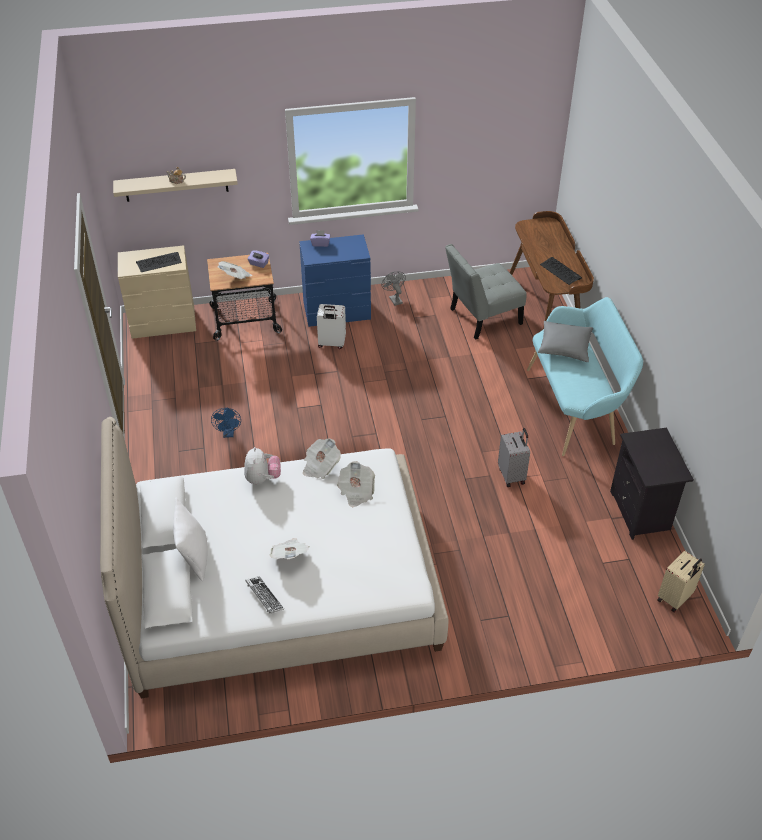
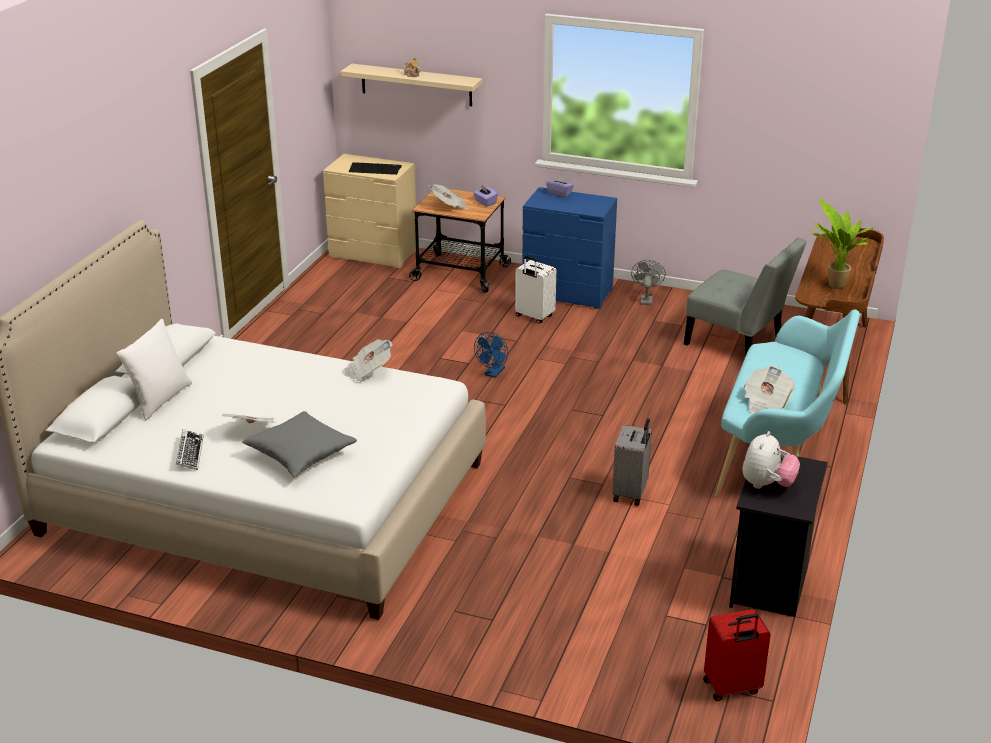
camera: 30 degrees right, 15 degrees down
(229, 433) = (346, 357): blue fan -> blue fan (493, 373)
(262, 478) = (297, 362): plush toy -> plush toy (767, 485)
(356, 492) = (382, 403): newspaper -> newspaper (766, 403)
(481, 318) = (738, 343): grey chair -> grey chair turned 150 degrees counterclockwise
(560, 271) = (834, 287): keyboard -> potted plant
(564, 347) = (779, 364): grey pillow -> grey pillow (300, 454)
(675, 598) = (732, 688): beige suitcase -> red suitcase

